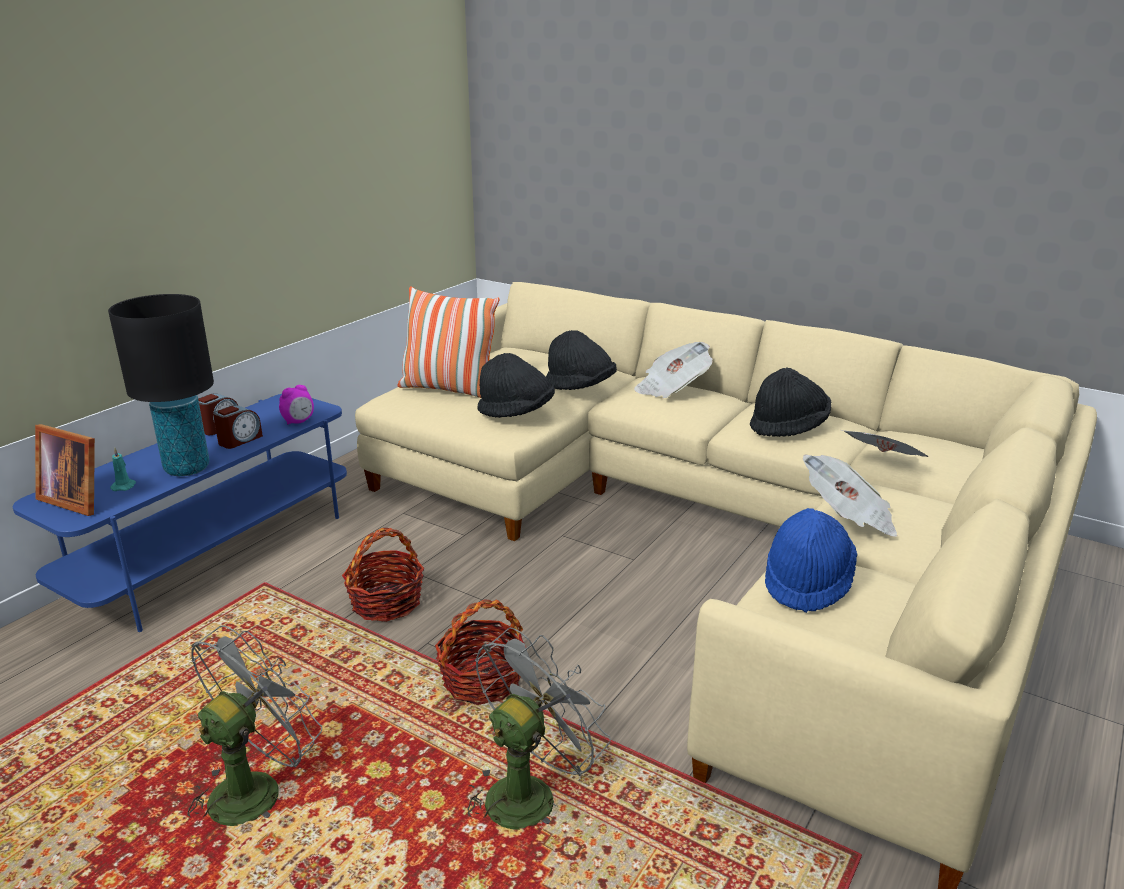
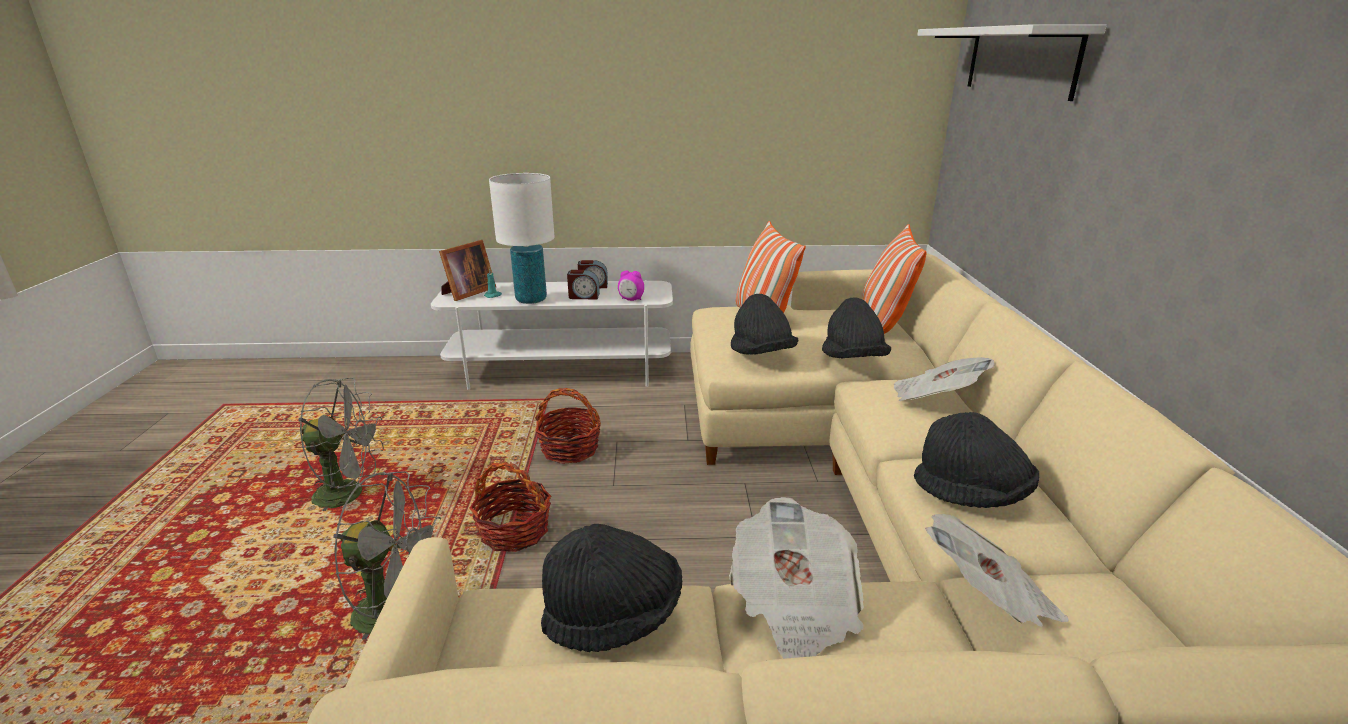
camera: 55 degrees right, 0 degrees up
(76, 499) = (467, 293): picture frame -> picture frame turned 135 degrees counterclockwise
(187, 468) = (531, 299): black table lamp -> white table lamp
(216, 553) = (562, 371): blue tv stand -> white tv stand
(538, 356) = (883, 324): none -> pillow
(575, 100) = (1020, 60): none -> white shelf
(807, 582) = (613, 617): blue hat -> black hat

